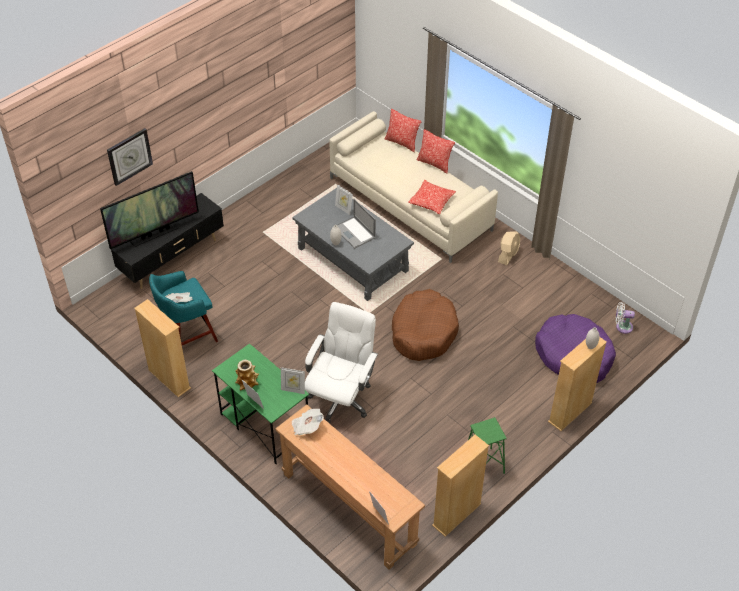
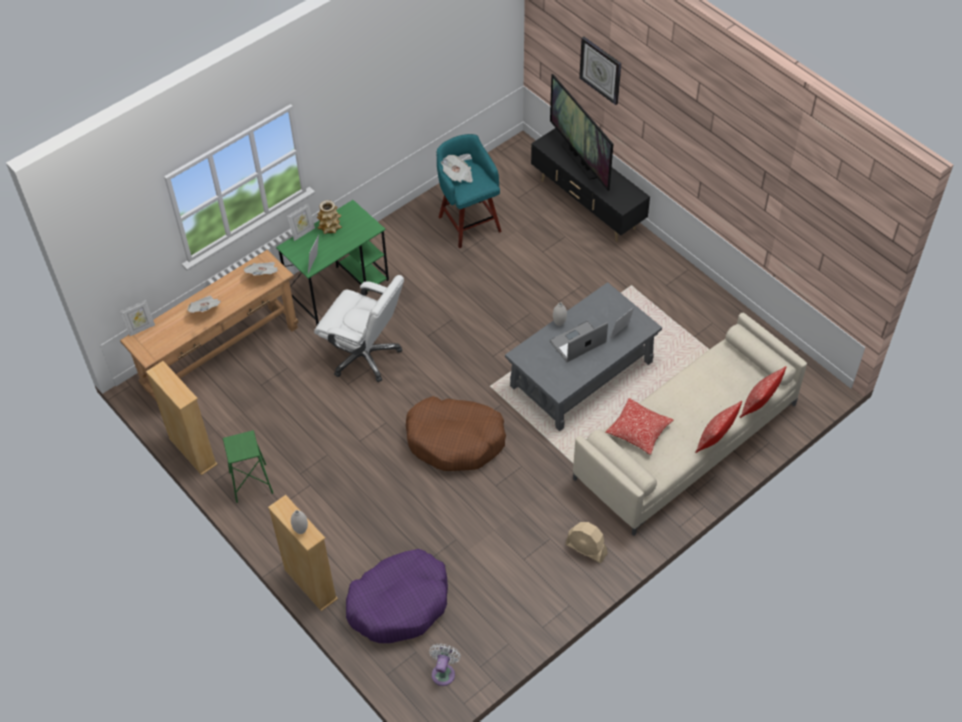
camera: 95 degrees right, 5 degrees up
(169, 379) = (411, 210): beige bookcase -> none
(352, 466) = (205, 310): none -> newspaper

